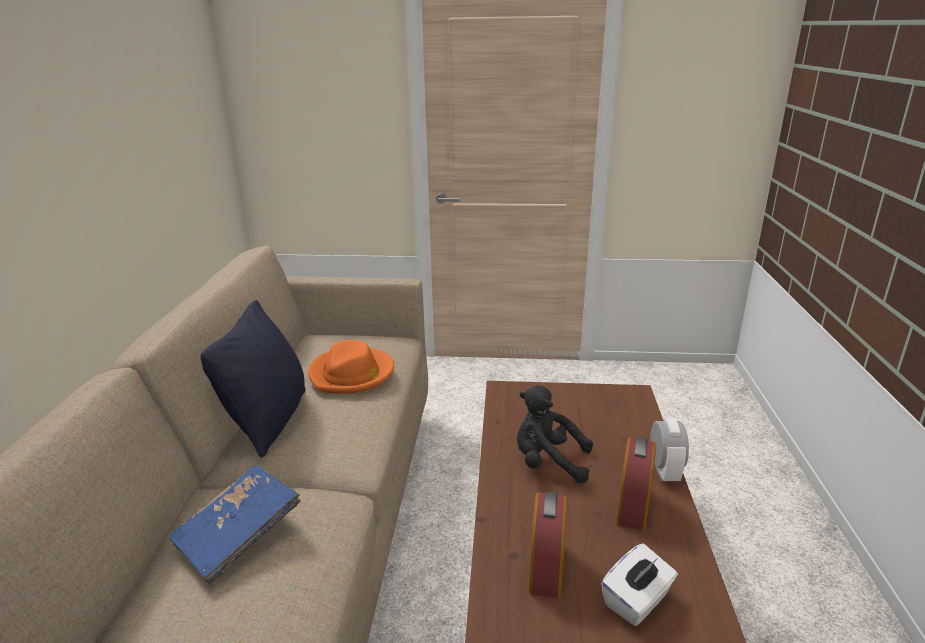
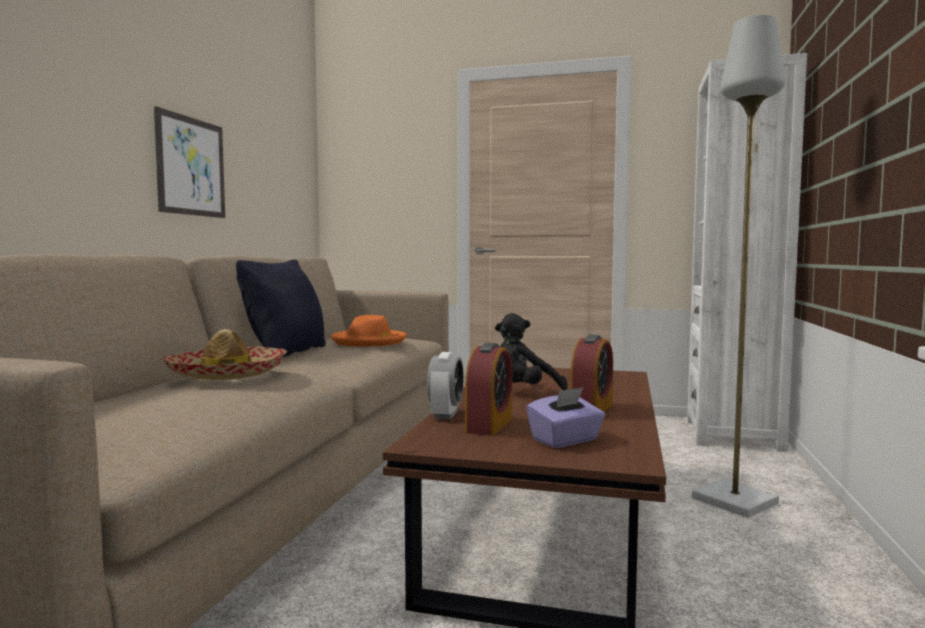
camera: 10 degrees right, 20 degrees down
(84, 176) = (191, 166): none -> picture
(239, 535) = (227, 374): blue book -> hat
(548, 463) = (523, 392): black plush toy -> black plush toy turned 60 degrees counterclockwise
(637, 601) = (565, 440): white tissue box -> purple tissue box
(664, 471) = (633, 399): alarm clock -> alarm clock (445, 415)
(705, 391) = (733, 435): none -> white bookcase
(734, 513) = (736, 500): none -> grey floor lamp

